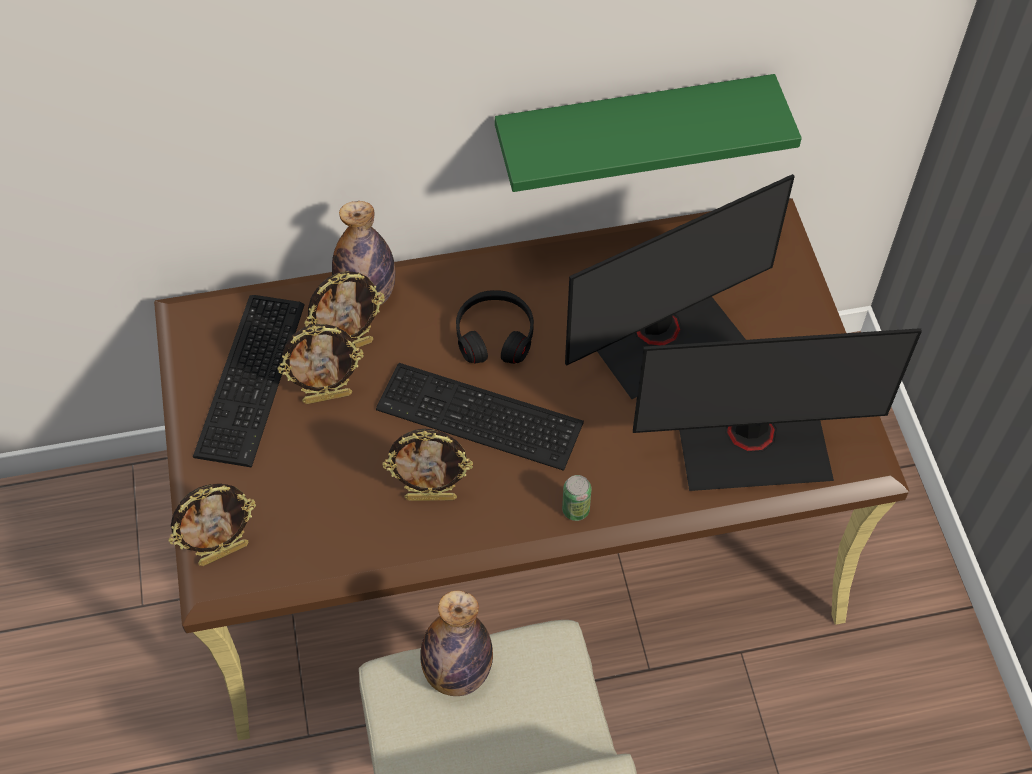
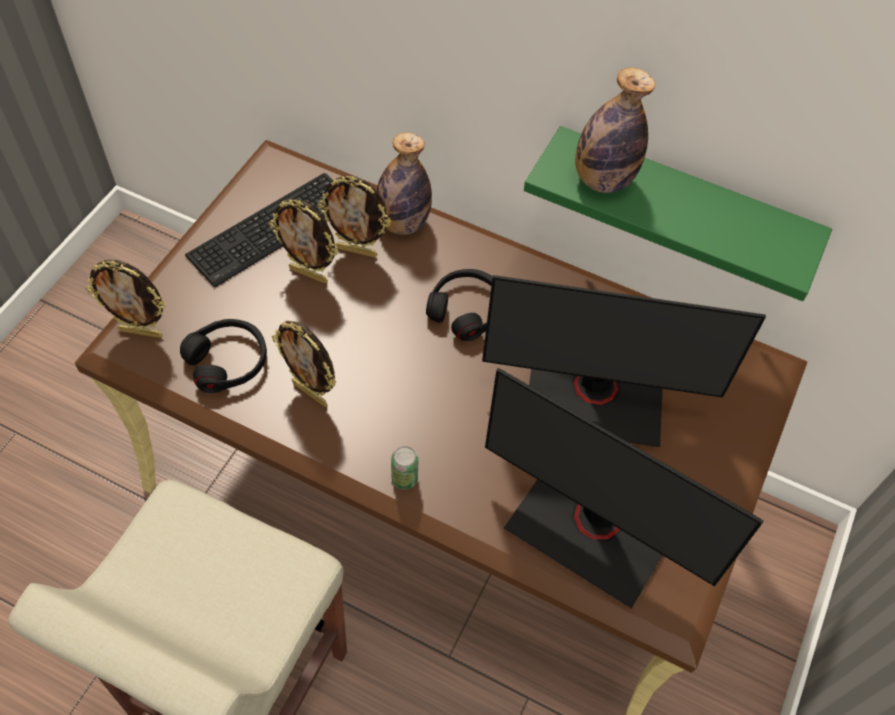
camera: 35 degrees right, 0 degrees up
(330, 522) = (228, 361): none -> black headphones
(457, 673) = (219, 535): bottle -> bottle (602, 180)
(480, 419) = (398, 363): keyboard -> none

